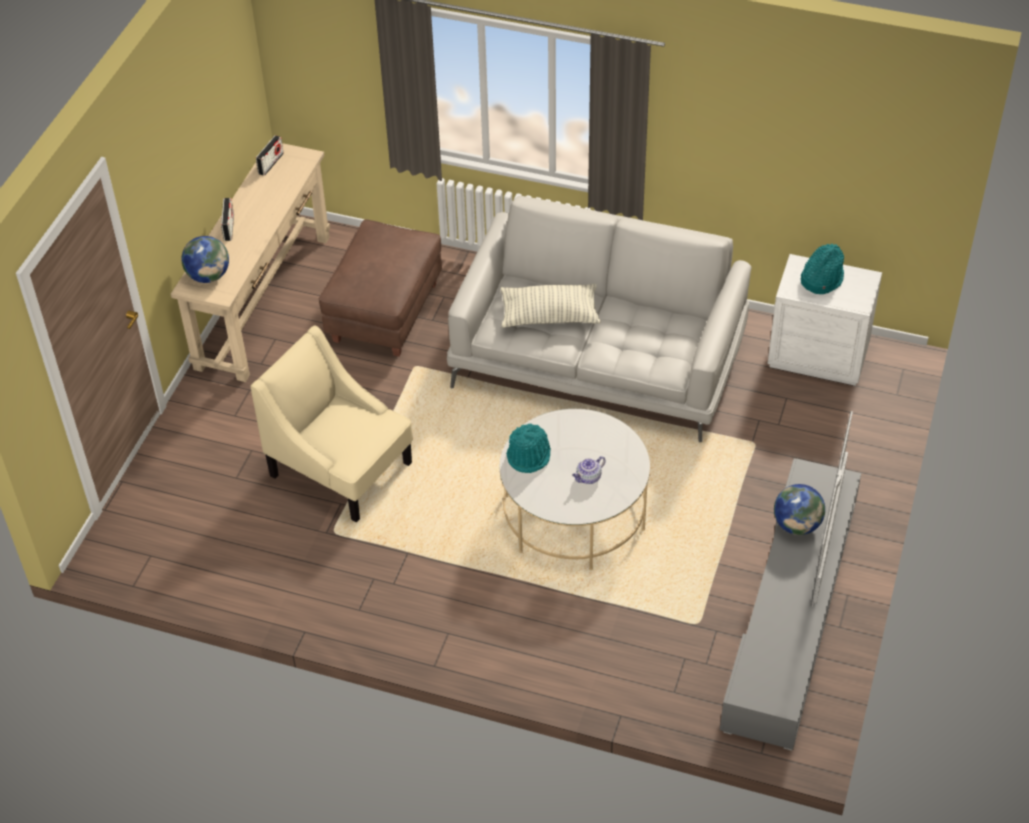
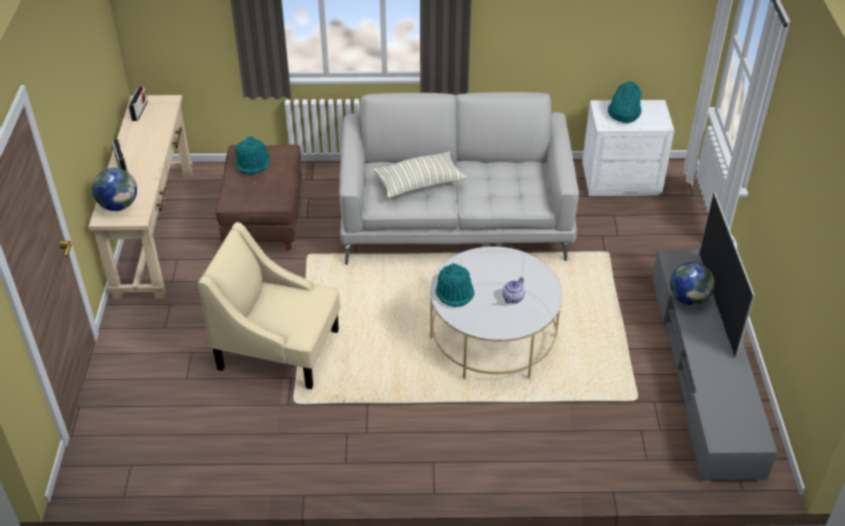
camera: 20 degrees left, 5 degrees down
(379, 249) = (253, 163): none -> turquoise hat

